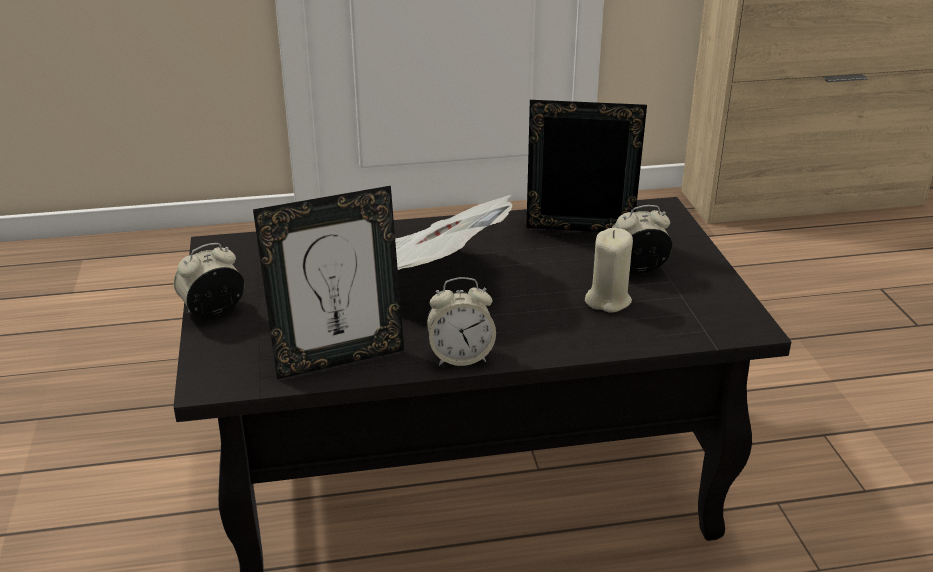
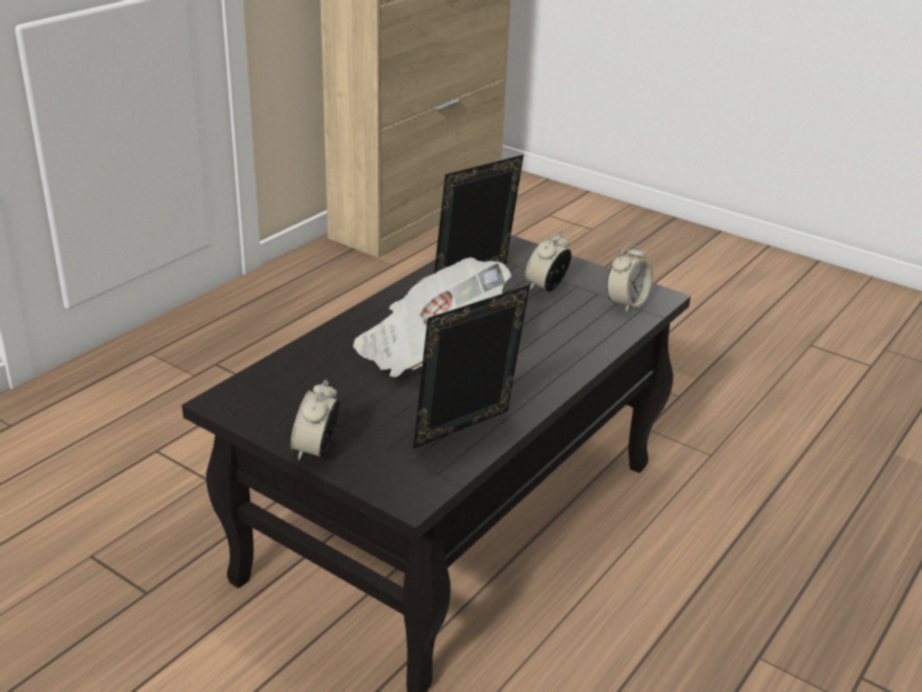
camera: 45 degrees left, 0 degrees up
(338, 358) = (467, 434): picture frame -> picture frame turned 150 degrees counterclockwise
(460, 357) = (540, 393): alarm clock -> alarm clock (626, 304)
(608, 300) = (562, 315): beige candle -> none

